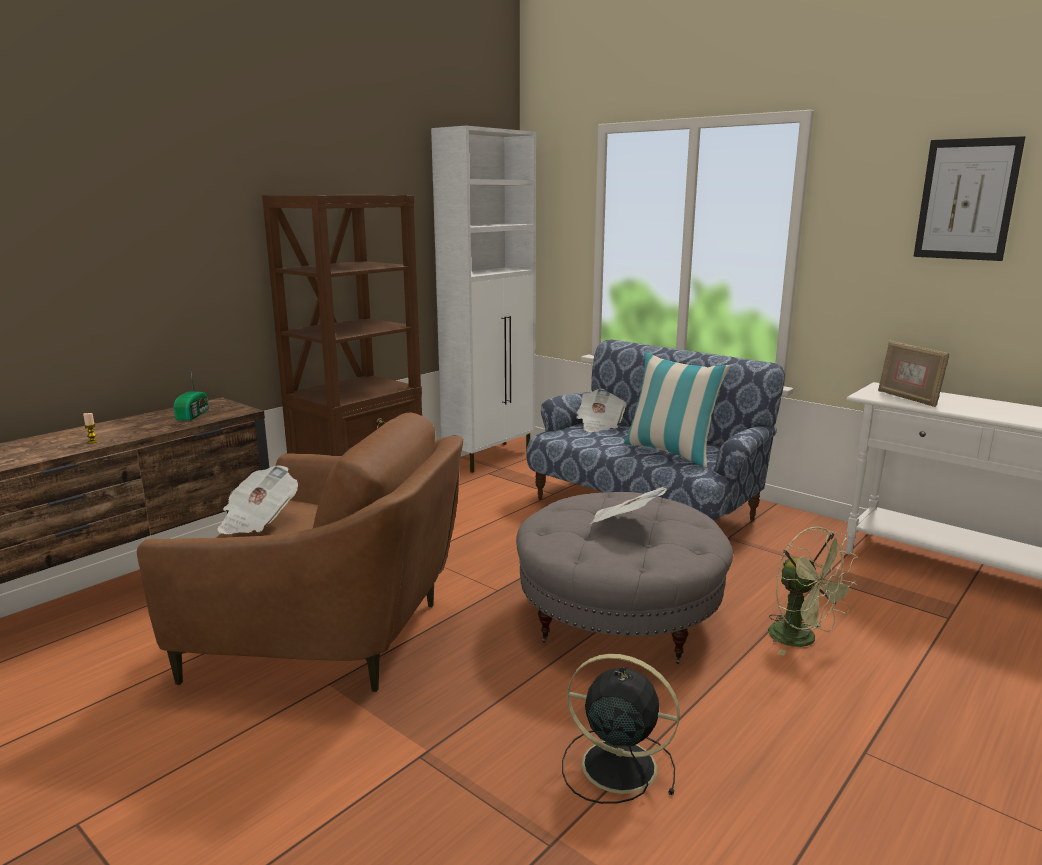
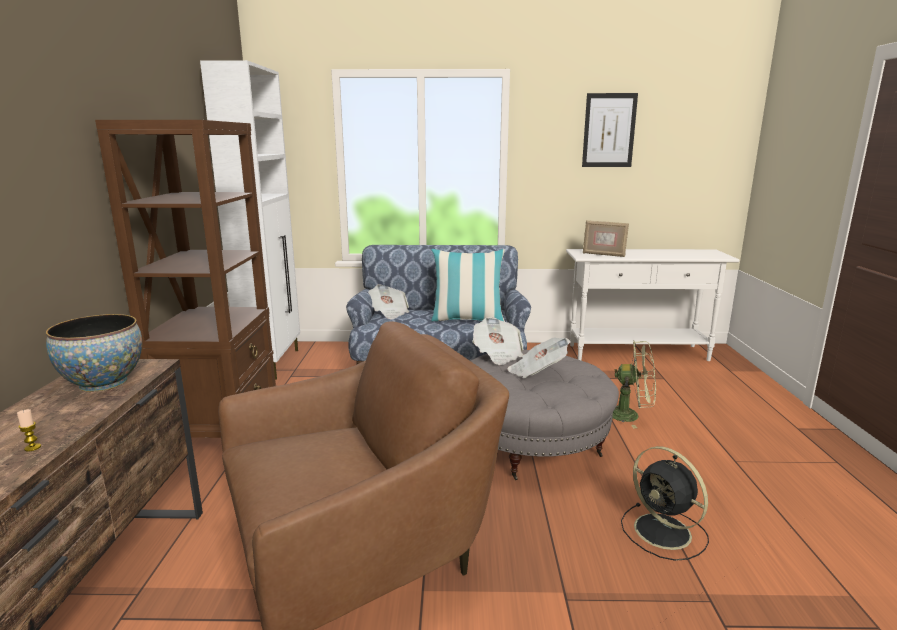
camera: 40 degrees left, 0 degrees up
(194, 415) = (103, 383): radio -> bowl
(258, 520) = (278, 468): newspaper -> newspaper (497, 354)
(615, 765) = (664, 532): black fan -> black fan turned 105 degrees counterclockwise

